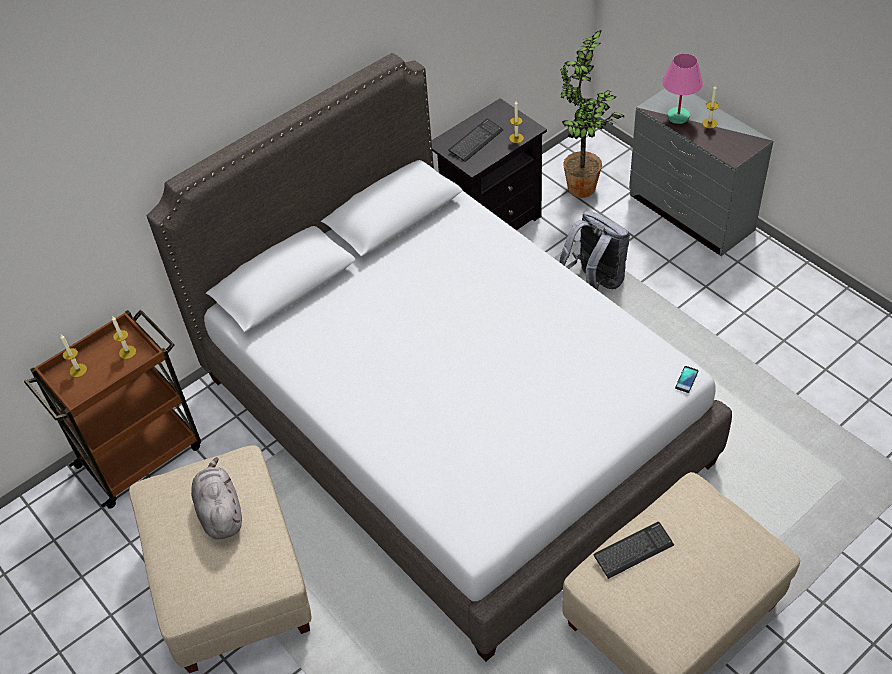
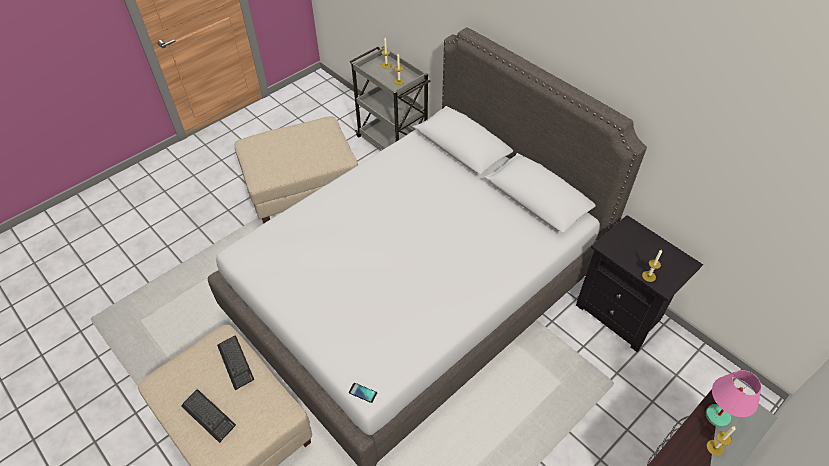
camera: 85 degrees right, 0 degrees up
(141, 454) = (392, 143): brown cart -> grey cart
(220, 512) = (304, 149): grey plush toy -> none
(476, 141) = (637, 247): keyboard -> keyboard (208, 416)
(582, 191) = (678, 387): potted plant -> none
(595, 281) = (564, 393): grey backpack -> none

